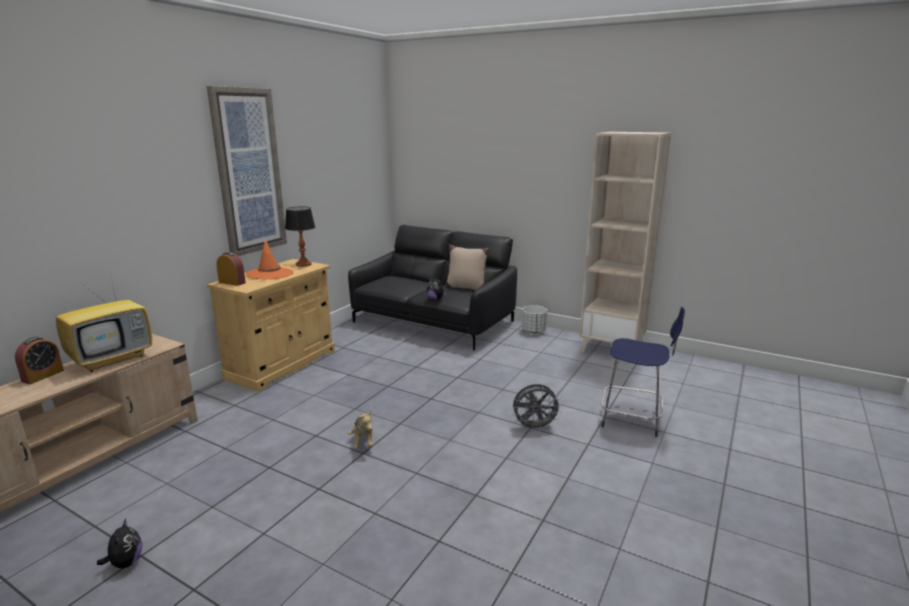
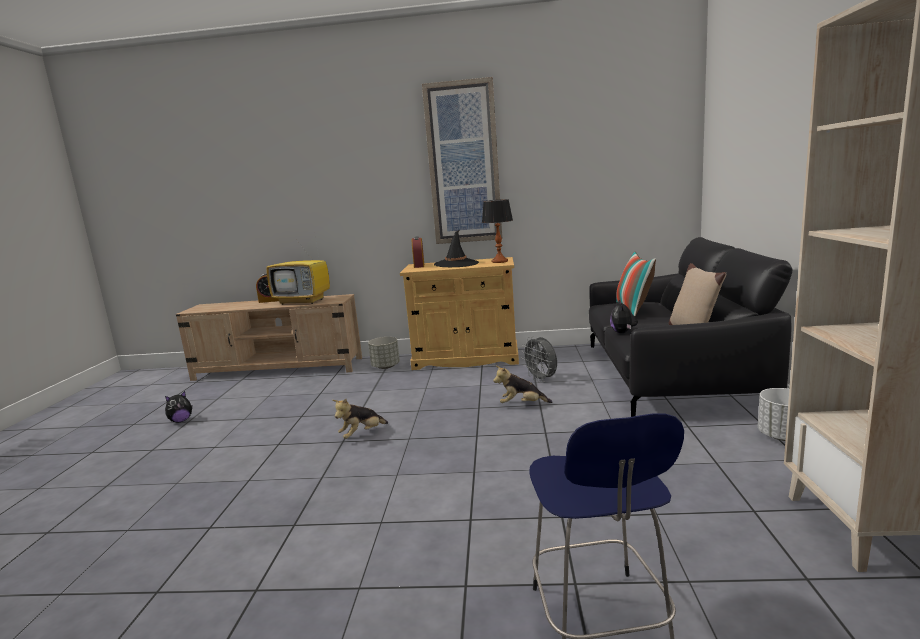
camera: 65 degrees right, 5 degrees down
(222, 401) = (386, 366): none -> grey planter
(270, 274) = (456, 264): orange hat -> black hat
(399, 283) = (634, 308): none -> pillow
(407, 371) = (521, 404): none -> plush toy
(534, 427) = (473, 523): grey fan -> grey fan (541, 379)

